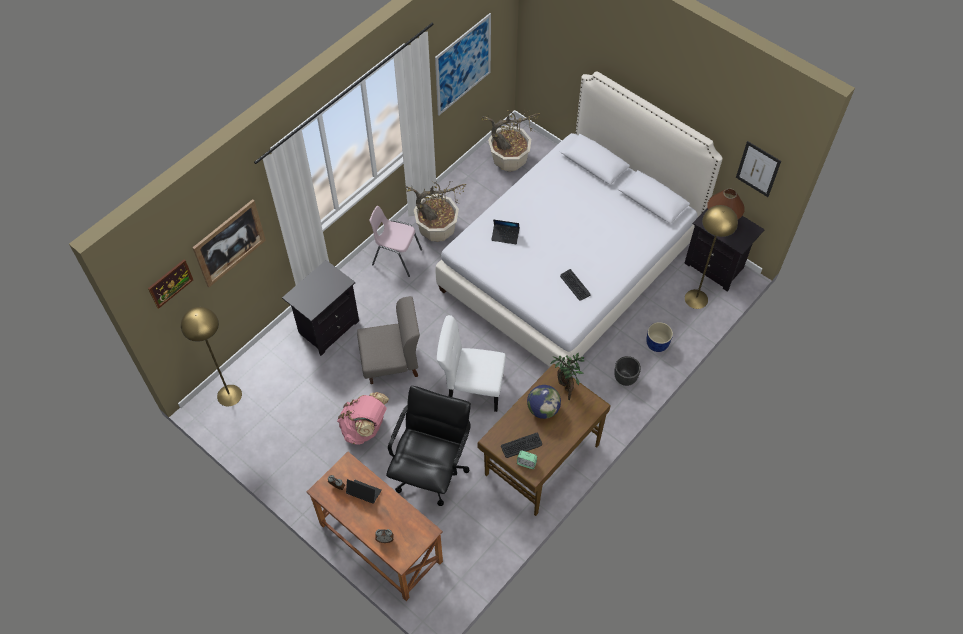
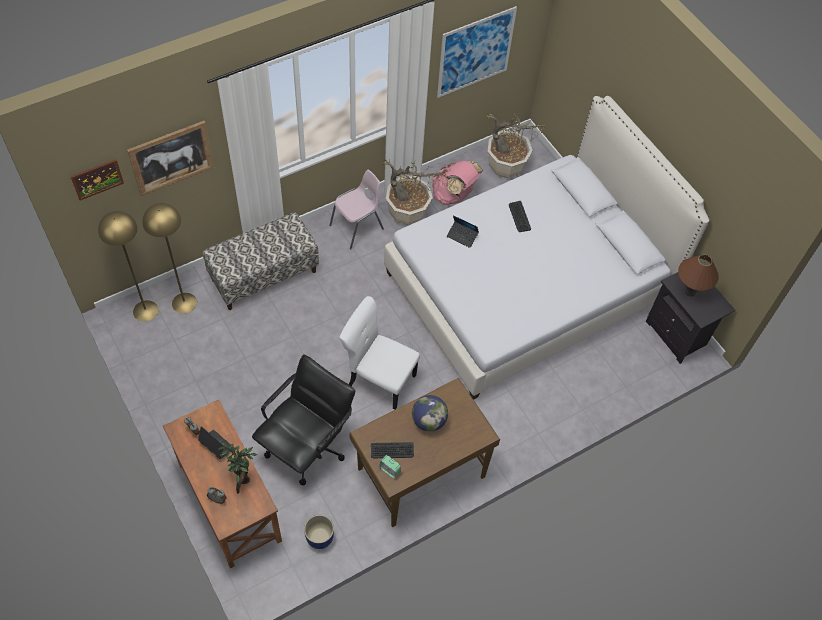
camera: 15 degrees right, 0 degrees up
(327, 327) = (264, 275): black nightstand -> bench
(365, 428) = (260, 384): pink backpack -> pink backpack (453, 195)
(391, 362) = (311, 328): grey chair -> none
(396, 257) = (357, 227): pink chair -> pink chair turned 105 degrees clockwise
(566, 387) = (461, 406): potted plant -> potted plant (242, 478)
(575, 285) = (513, 306): keyboard -> keyboard (519, 217)
(625, 378) = (538, 418): black planter -> none
(657, 344) = (585, 394): blue planter -> blue planter (320, 538)
(696, 299) = (644, 361): yellow floor lamp -> yellow floor lamp (184, 303)
(758, 169) = (742, 243): picture -> none

